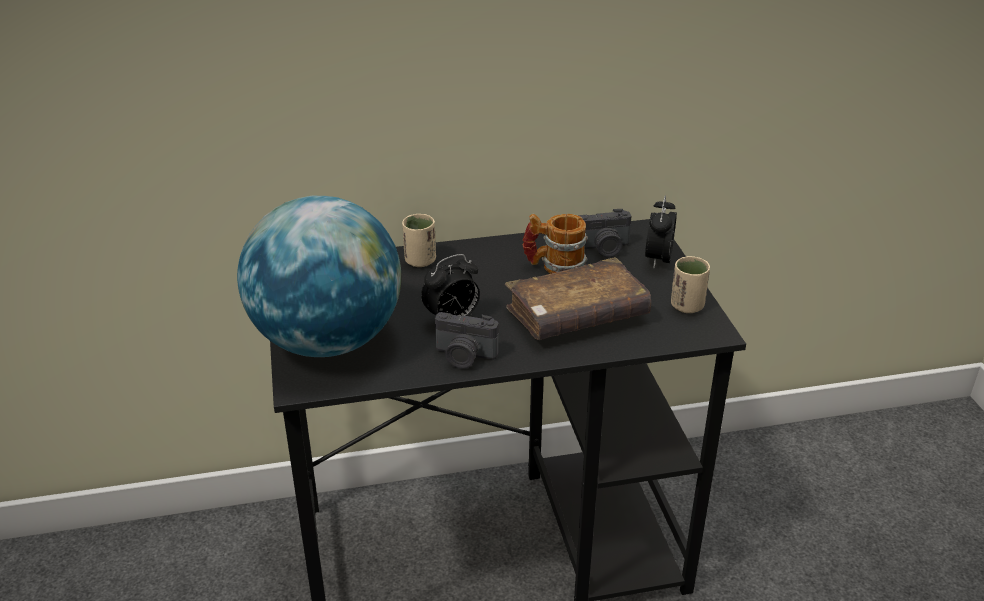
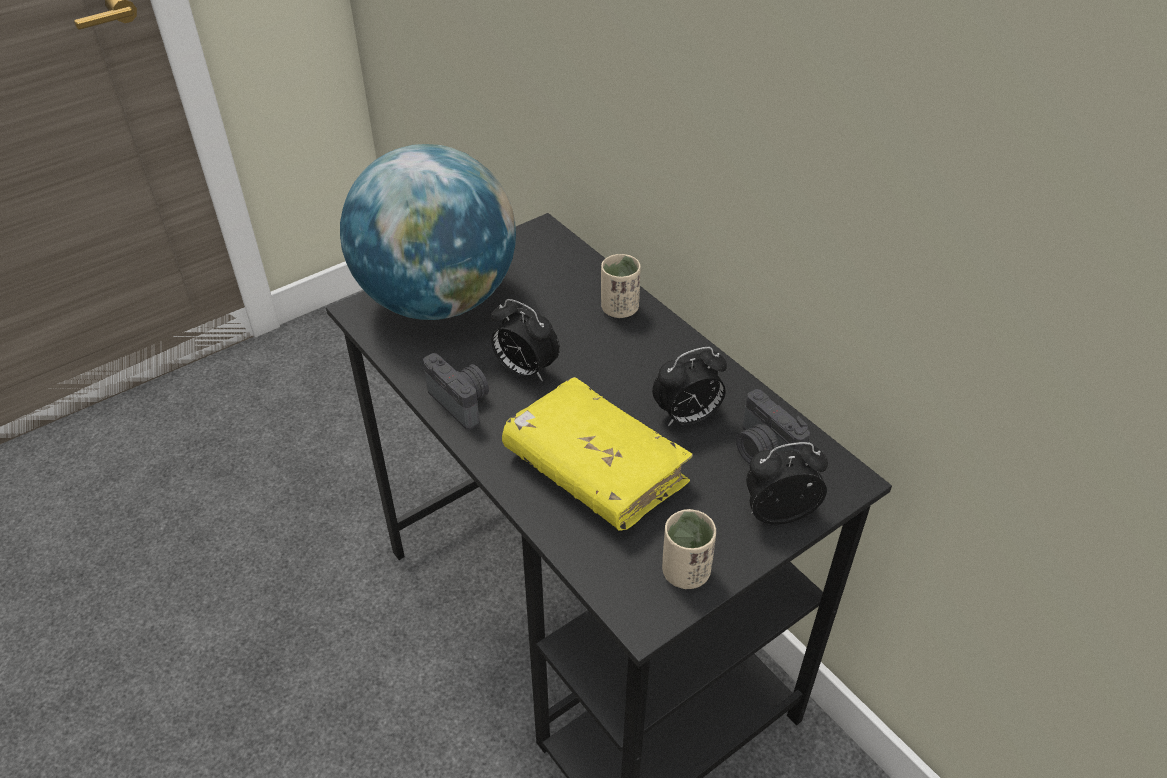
camera: 65 degrees right, 10 degrees up
(464, 357) = (462, 402): camera -> camera turned 150 degrees clockwise
(554, 266) = (687, 417): mug -> alarm clock
(576, 315) = (594, 469): brown book -> yellow book

